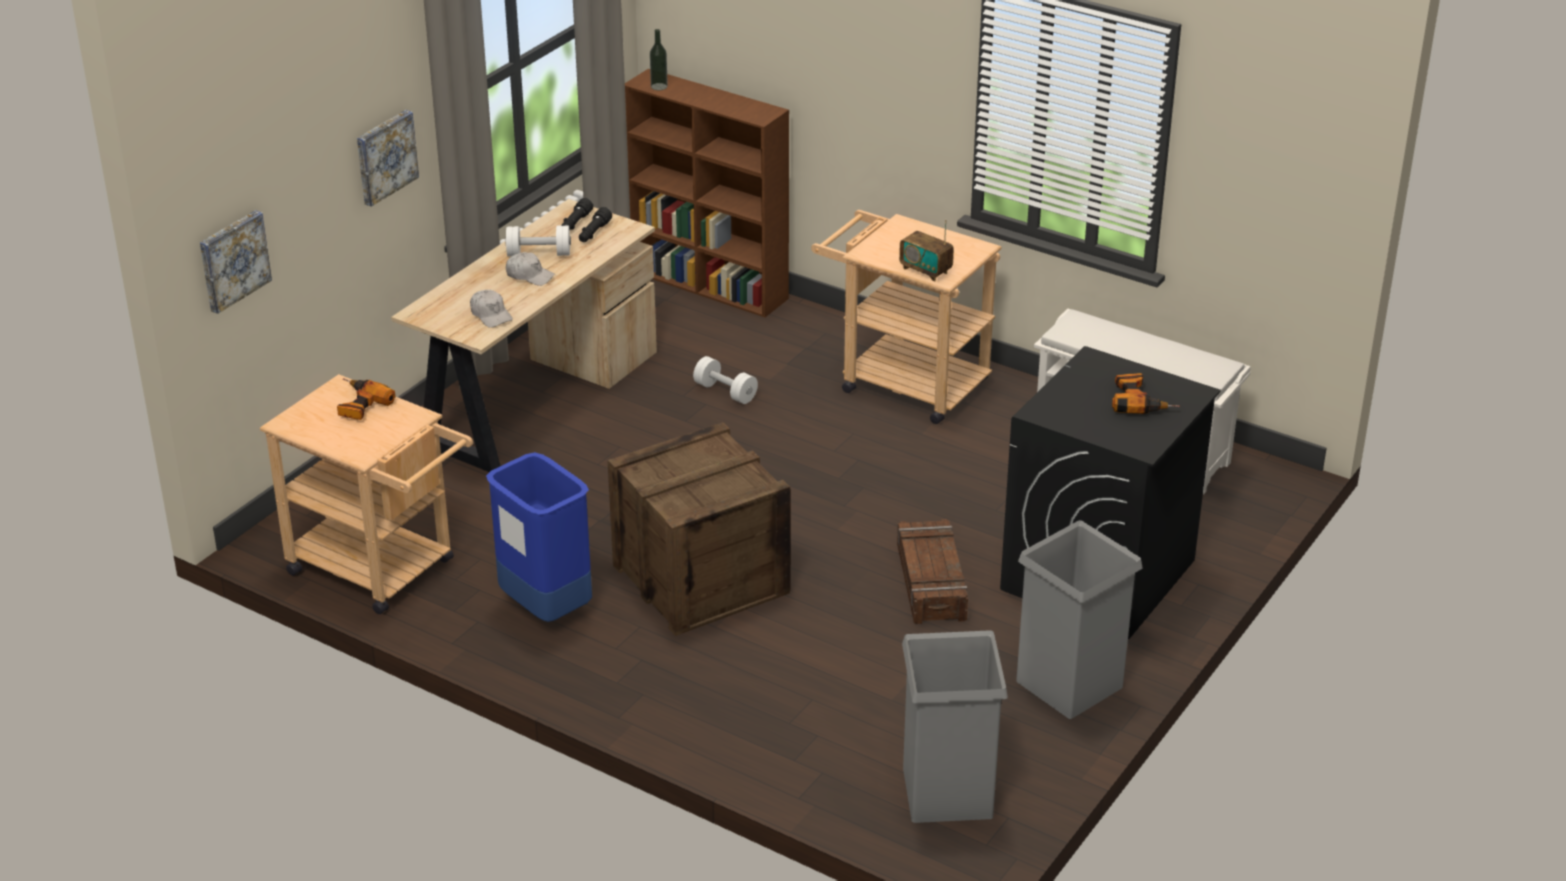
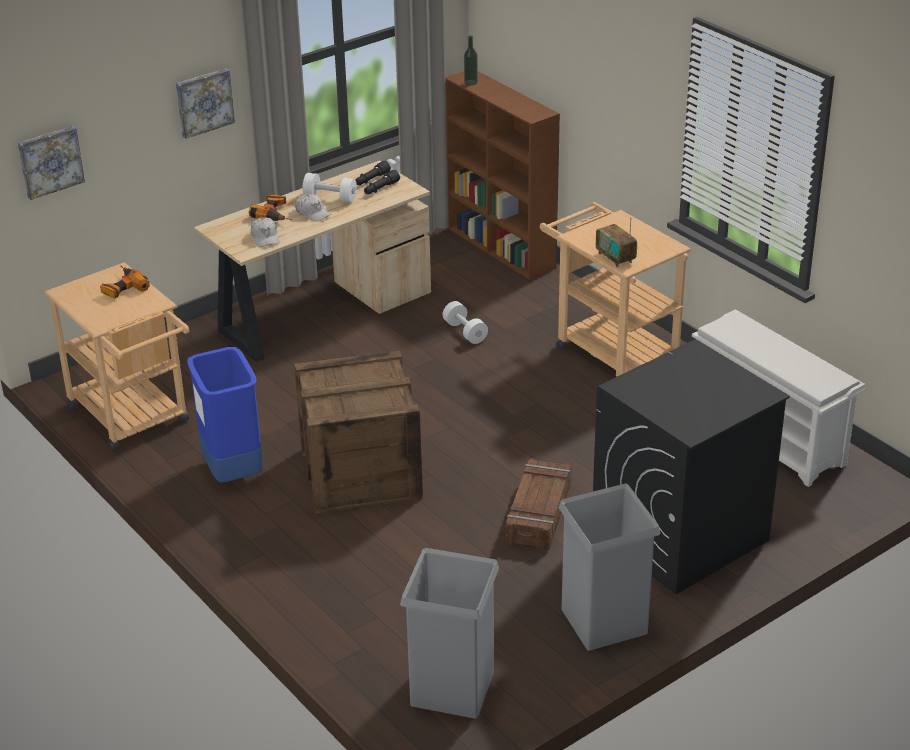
camera: 20 degrees right, 0 degrees up
(1139, 401) = (712, 392): power drill -> power drill (274, 214)

